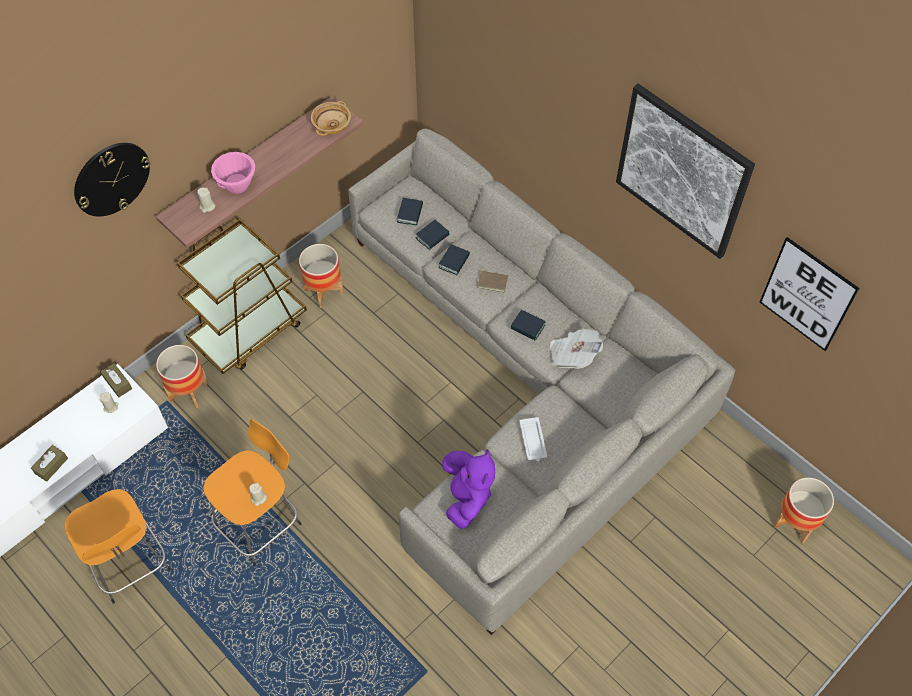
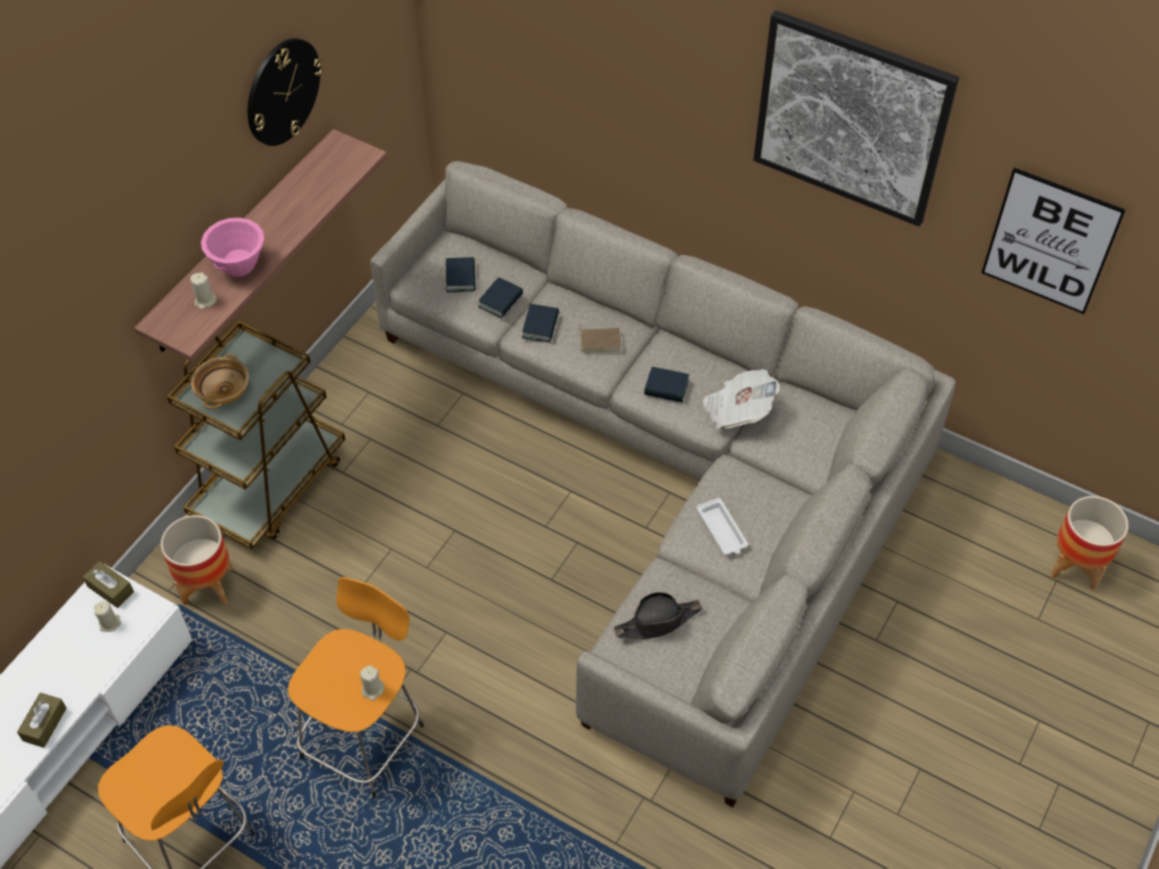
camera: 15 degrees left, 5 degrees down
(111, 179) = (76, 275): wall clock -> wall clock (282, 91)
(324, 291) = (360, 412): planter -> none
(332, 125) = (346, 165): beige bowl -> beige bowl (223, 390)
(466, 496) = (658, 621): purple plush toy -> black hat

